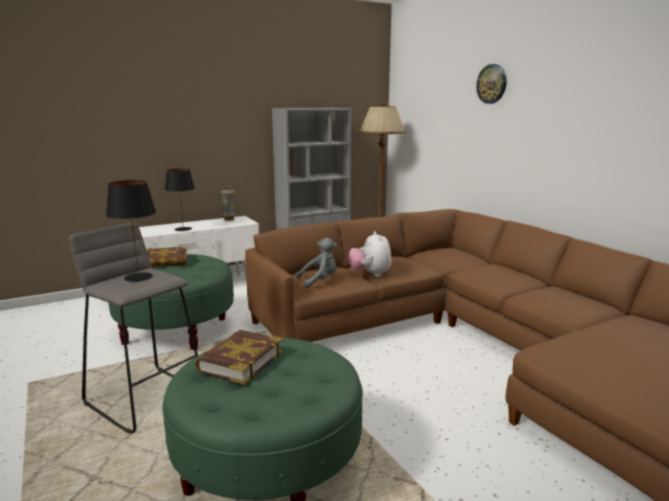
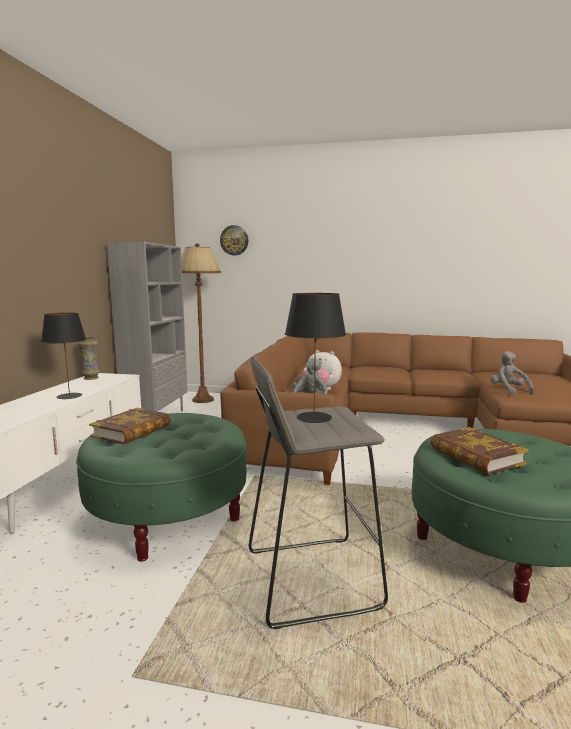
camera: 50 degrees left, 5 degrees down
(492, 84) = (311, 229): wall clock -> wall clock (234, 240)
(568, 347) = (508, 390): none -> grey plush toy

